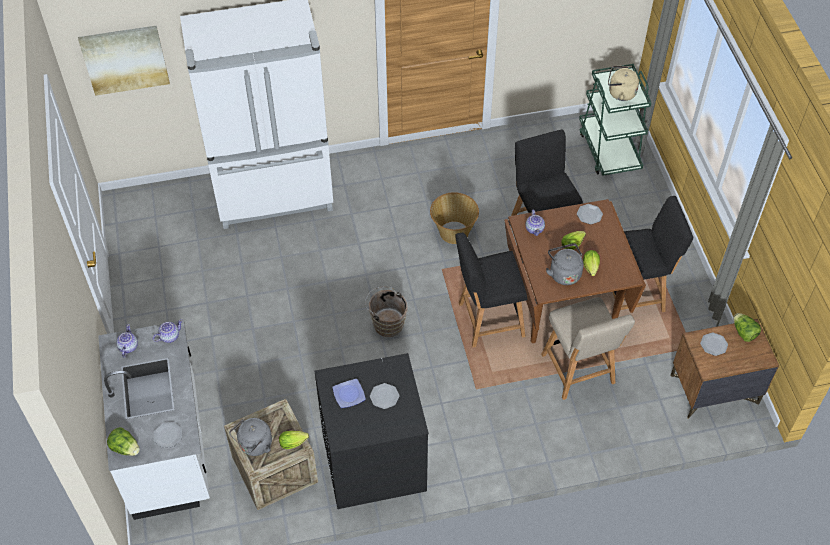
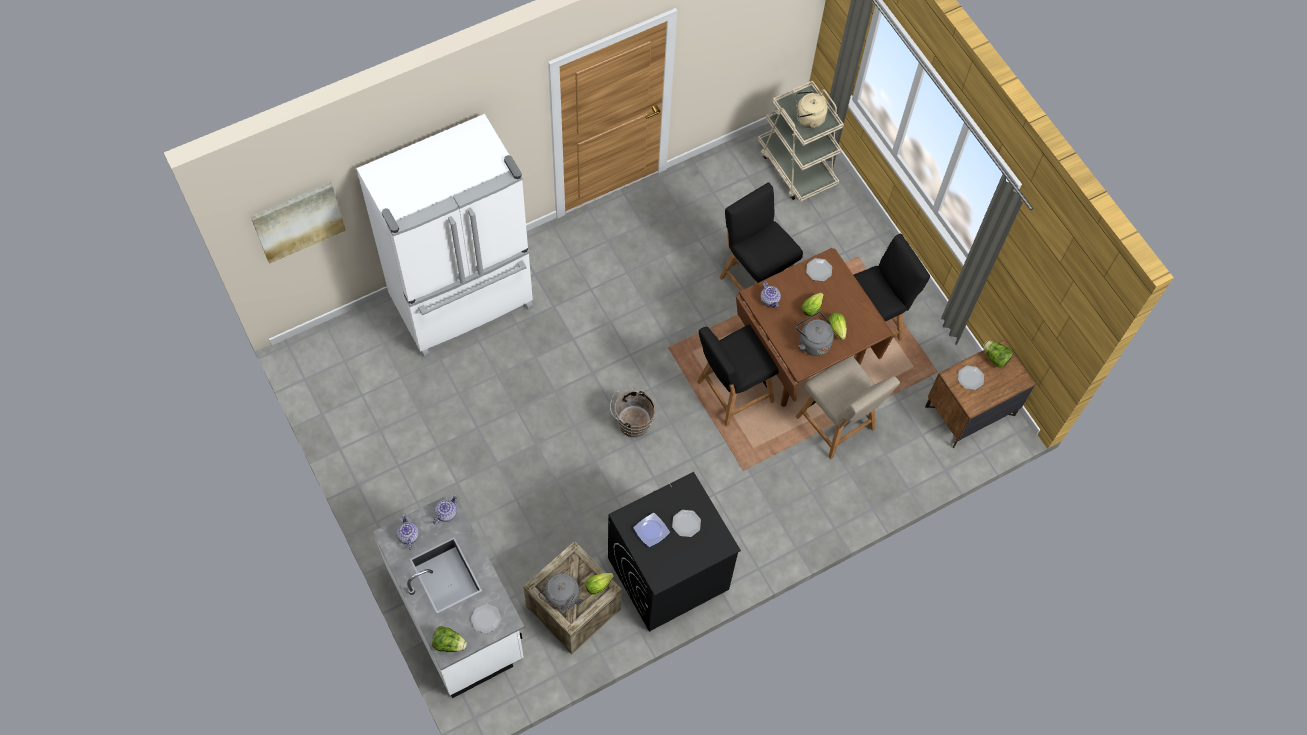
camera: 20 degrees left, 10 degrees up
(453, 232) = (666, 302): basket -> none
(609, 149) = (797, 167): green cart -> beige cart

